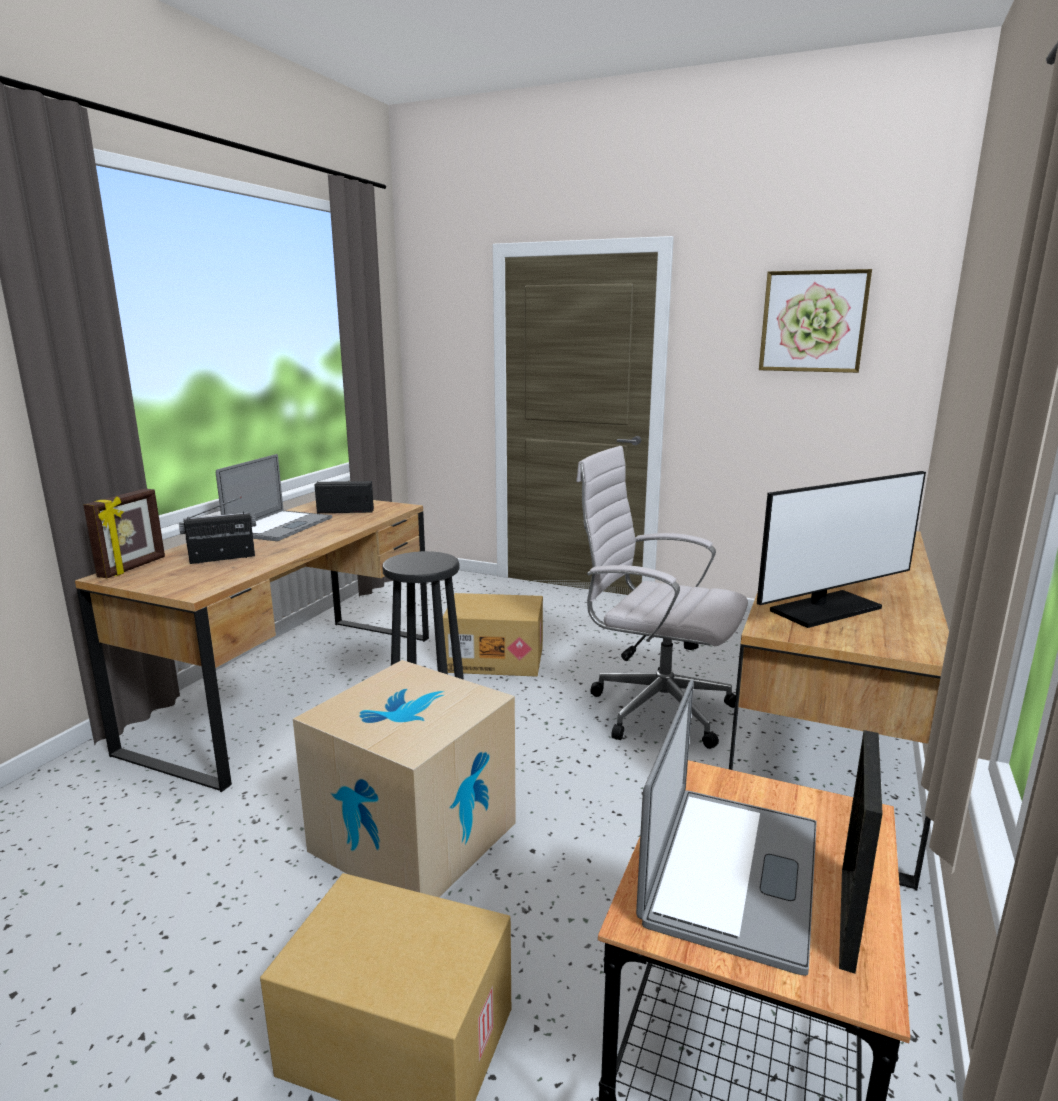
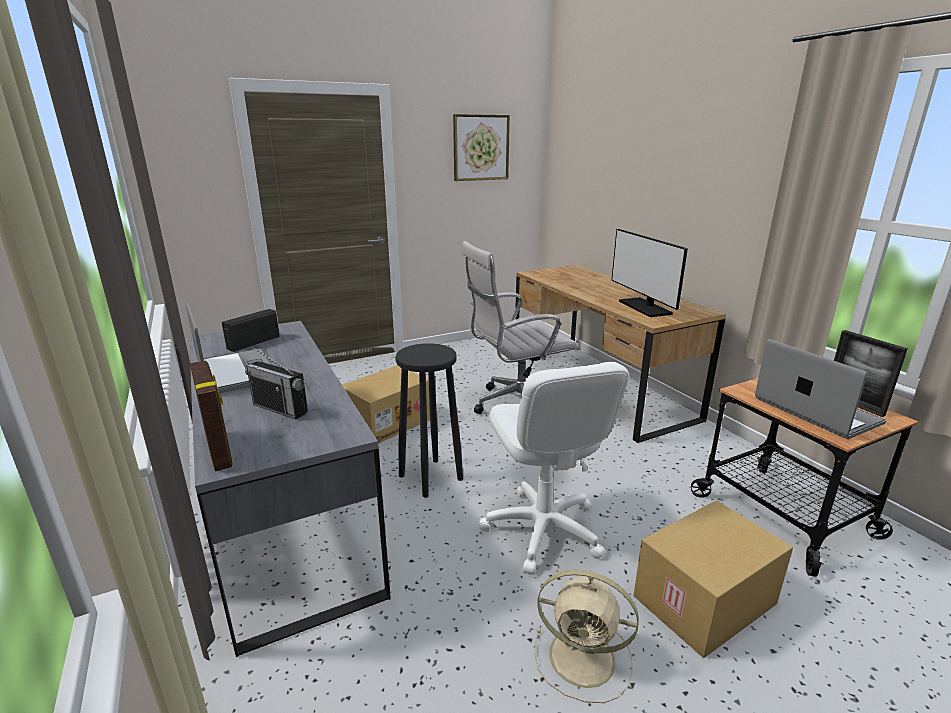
camera: 50 degrees left, 5 degrees up
(213, 958) = (585, 658): none -> beige fan
(222, 558) = (280, 408): radio -> radio turned 75 degrees counterclockwise
(294, 688) = (287, 513): brown desk -> grey desk
(414, 837) = (542, 530): cardboard box -> white office chair
(825, 609) = (644, 307): monitor -> monitor turned 150 degrees clockwise

